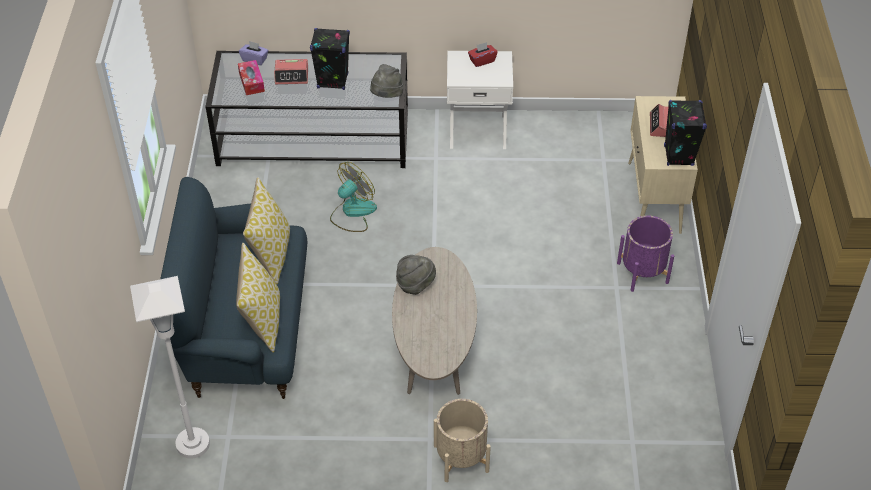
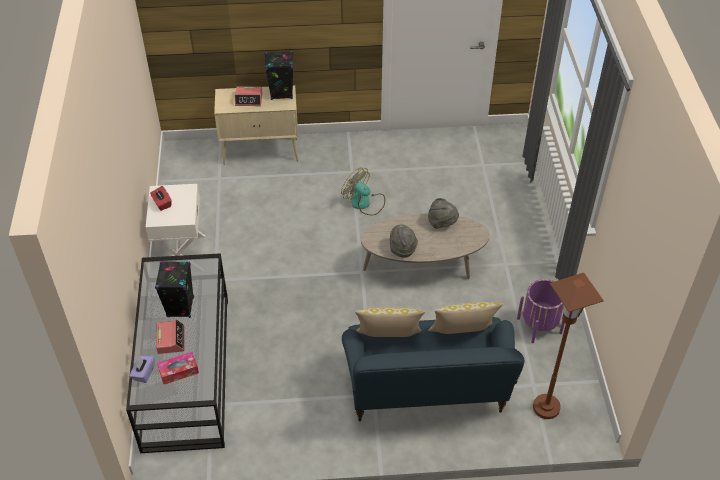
camera: 95 degrees left, 0 degrees up
(193, 444) = (546, 407): white floor lamp -> brown floor lamp
(352, 212) = (284, 331): fan -> fan (364, 203)
(386, 96) = (204, 266): grey hat -> grey hat (442, 223)
(461, 458) = (517, 246): beige planter -> none
(642, 273) = (336, 158): purple planter -> purple planter (539, 325)

